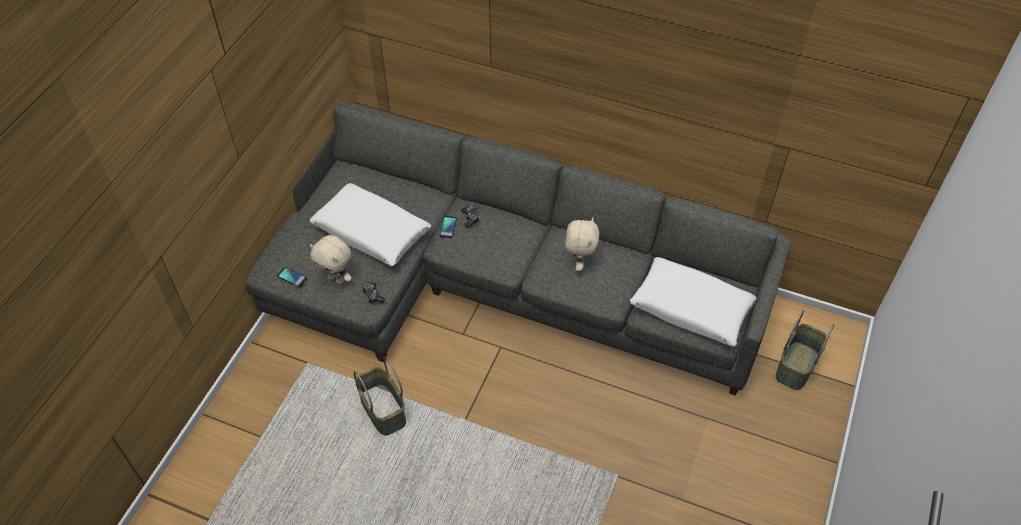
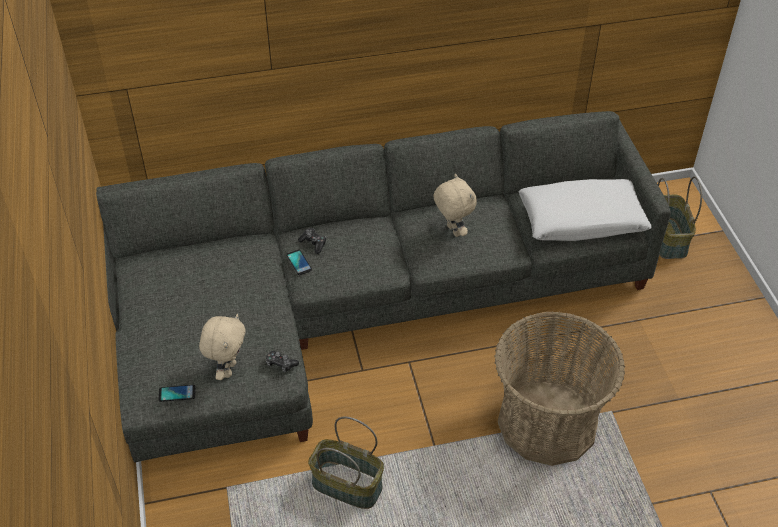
camera: 35 degrees left, 5 degrees down
(336, 279) = (228, 369): beige plush toy -> beige plush toy turned 75 degrees counterclockwise
(371, 232) = (224, 306): white pillow -> none
(561, 453) = (547, 423): none -> basket

